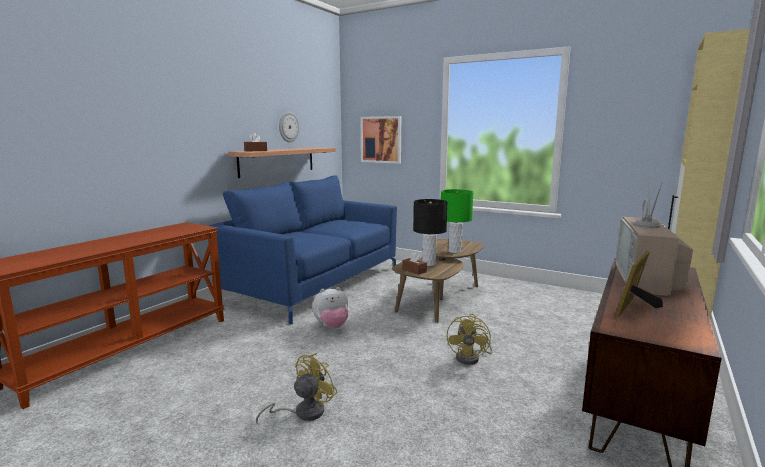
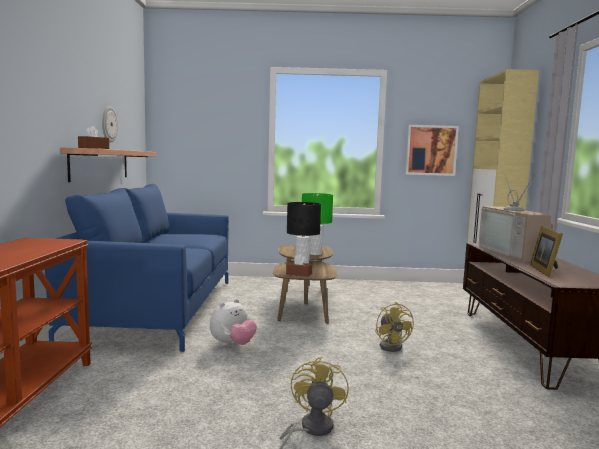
camera: 30 degrees left, 5 degrees down
(381, 139) = (198, 146): picture -> picture (431, 150)

